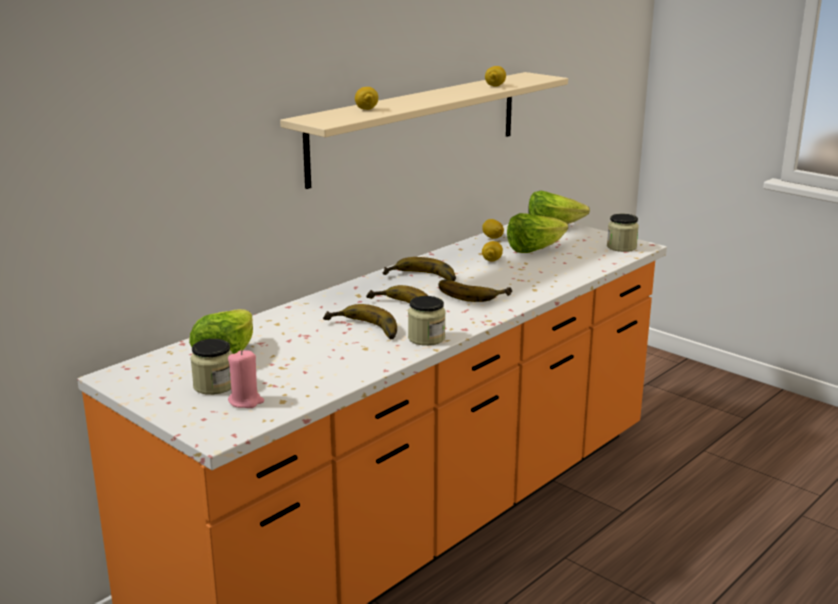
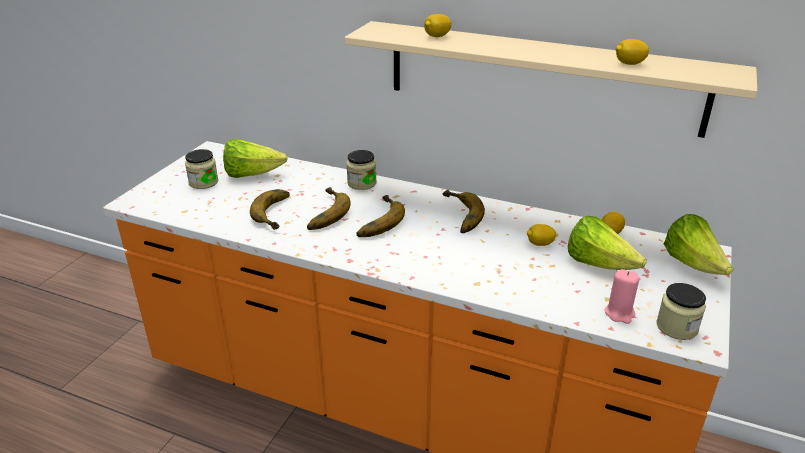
camera: 70 degrees right, 10 degrees up
(246, 401) = (181, 198): pink candle -> pink candle (619, 313)
(426, 338) = (319, 245): jar -> jar (362, 183)
(472, 293) = (439, 249): banana -> banana (278, 212)

